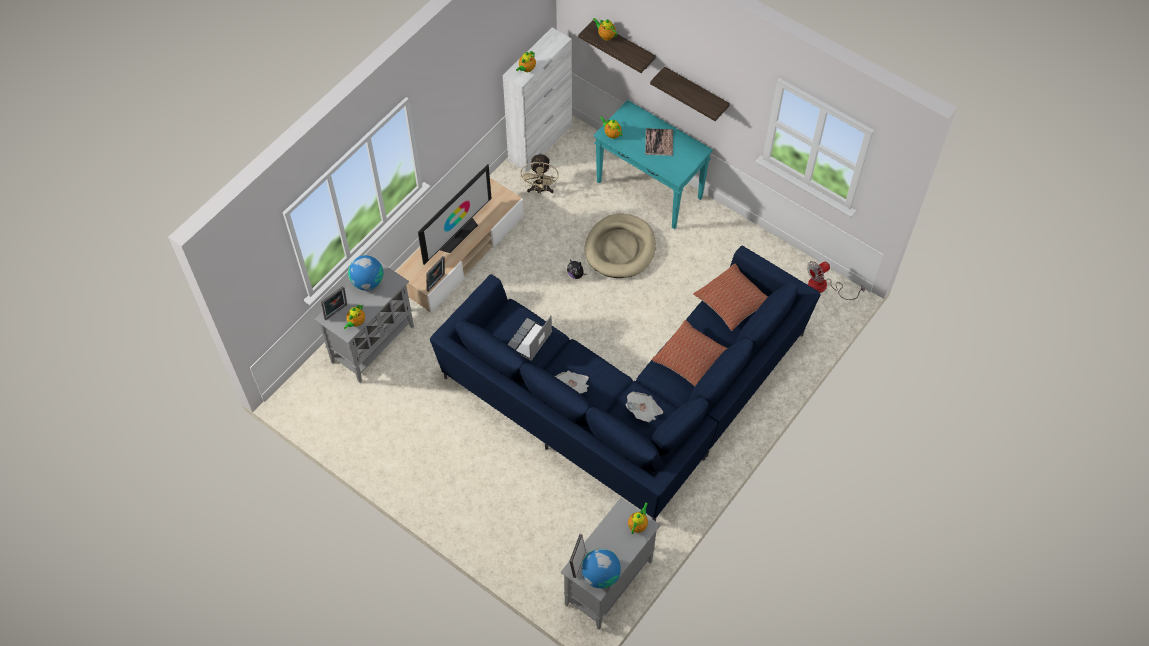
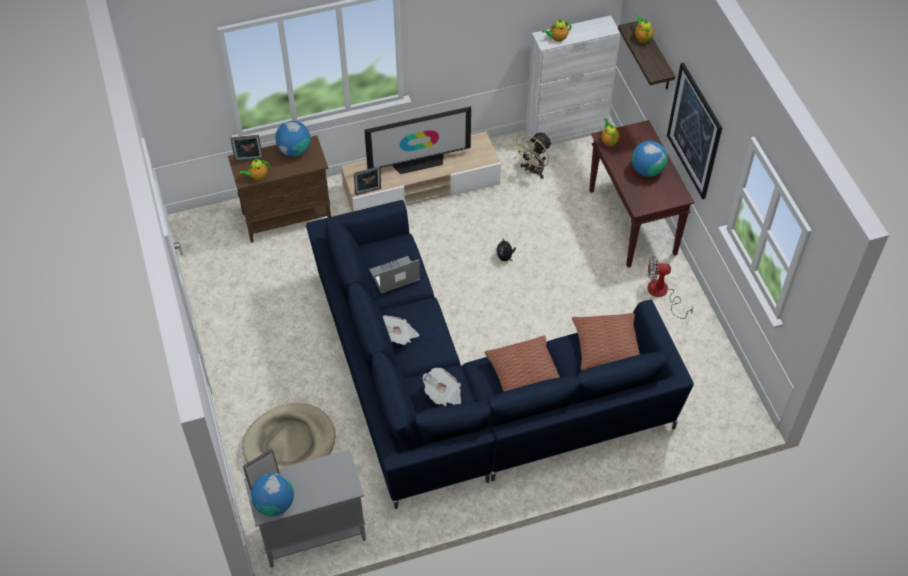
camera: 35 degrees right, 5 degrees down
(373, 343) = (287, 218): grey cabinet -> brown cabinet
(620, 248) = (563, 257): beige dog bed -> beige dog bed (290, 444)
(638, 524) = (344, 482): teapot -> none
(650, 190) = (633, 223): turquoise console table -> brown console table
(659, 142) = (647, 170): book -> globe
(695, 93) = (694, 131): shelf -> picture
(824, 287) = (732, 398): fan -> fan (662, 294)

